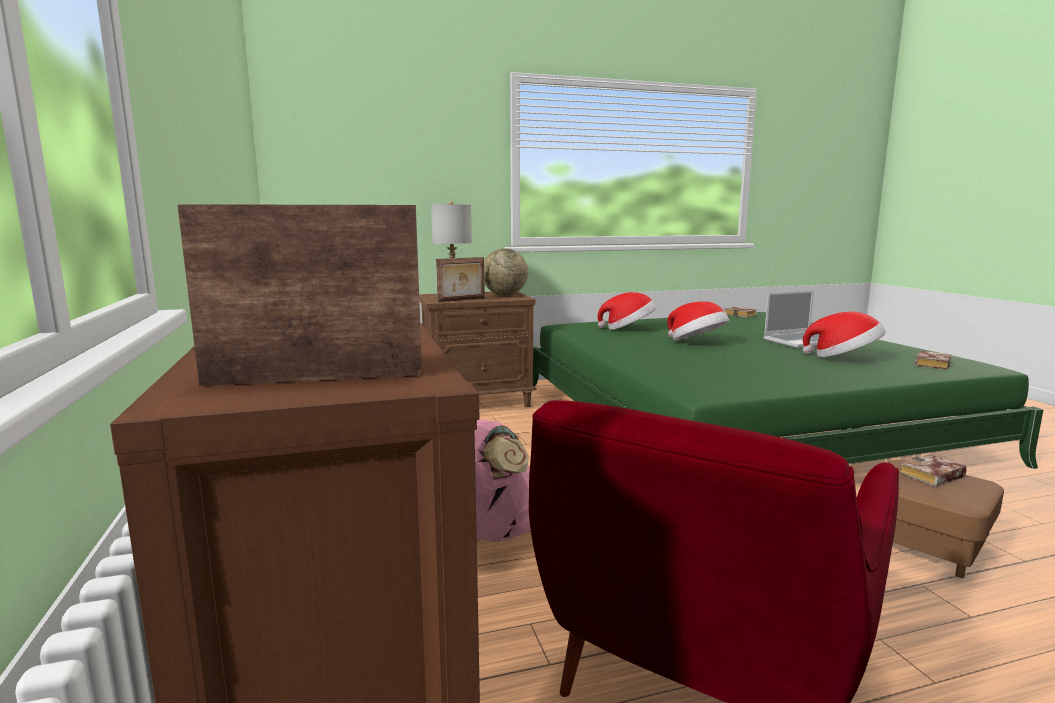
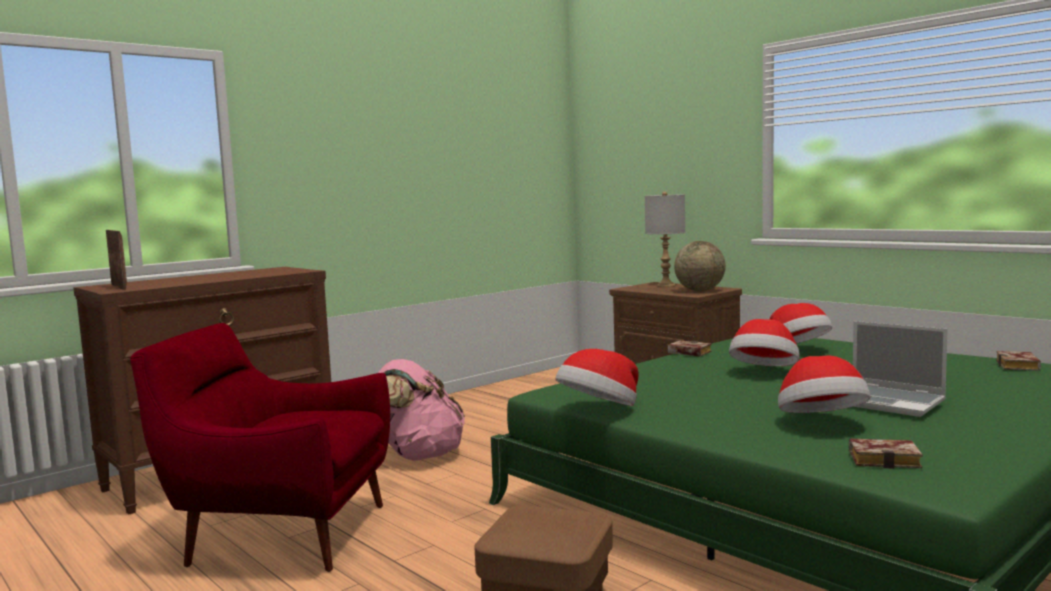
camera: 65 degrees right, 5 degrees down
(461, 300) = (643, 290): picture frame -> none
(777, 389) = (599, 410): none -> hat
(932, 477) = (557, 526): book -> book (687, 353)

